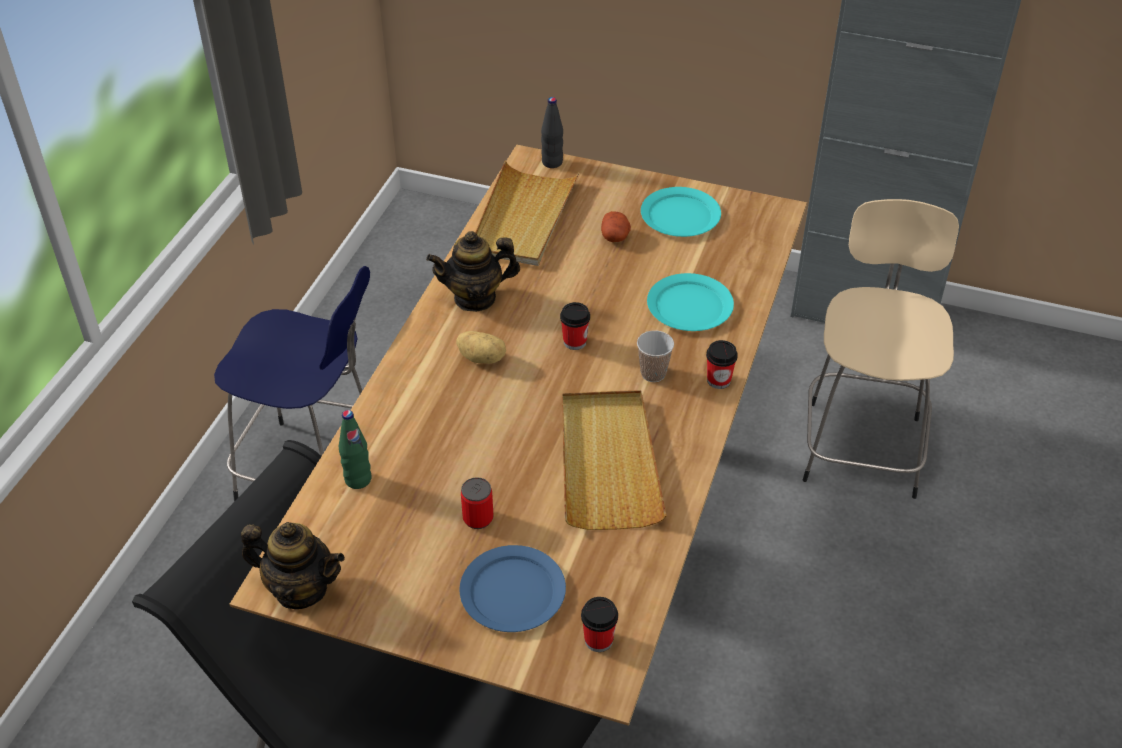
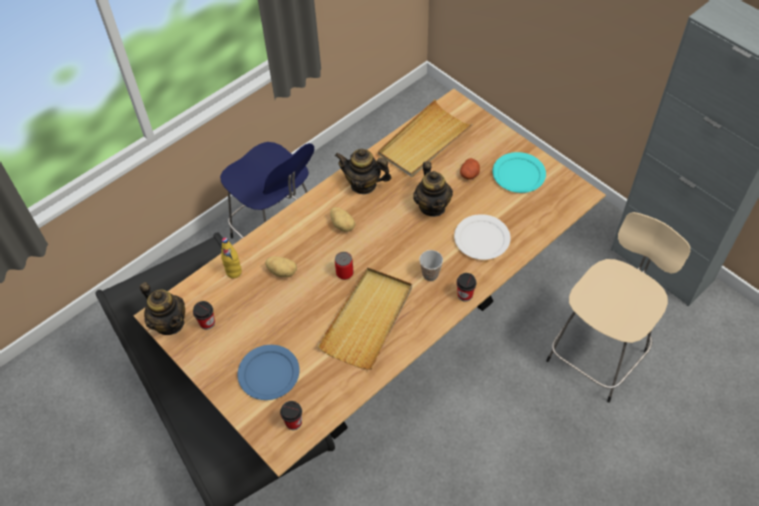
camera: 30 degrees right, 10 degrees up
(358, 479) = (234, 272): green bottle -> yellow bottle
(434, 449) = (282, 271): none -> potato
(478, 518) = (279, 322): can -> can (344, 273)
(552, 162) = (466, 109): black bottle -> none
(575, 342) = (400, 235): cup -> cup (207, 323)
(593, 291) = (432, 206): none -> teapot
(689, 306) = (481, 239): turquoise plate -> white plate

